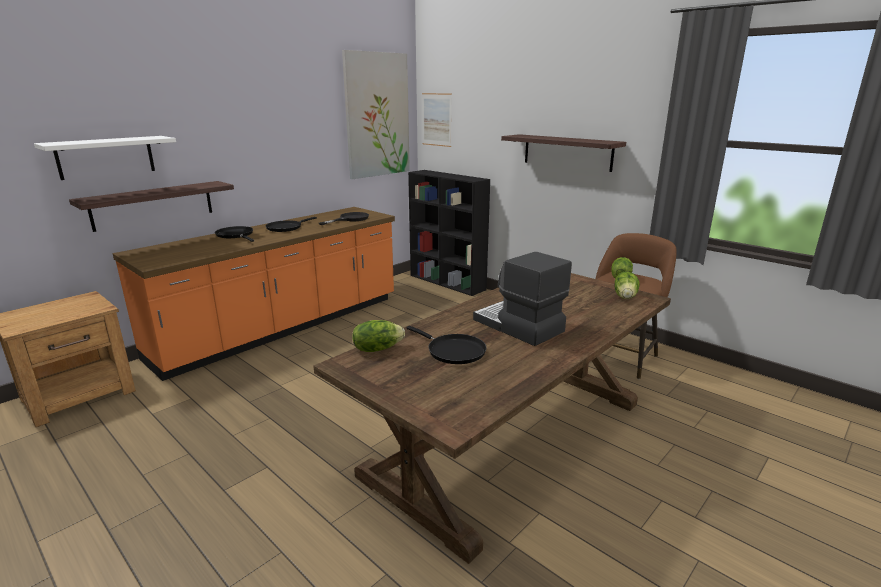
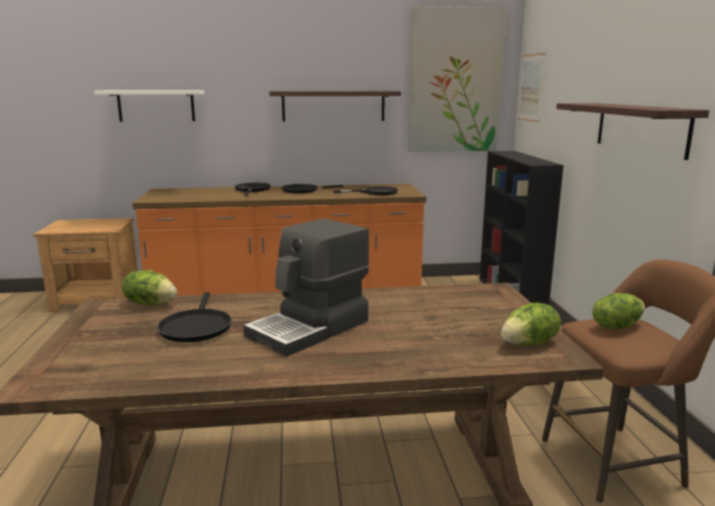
camera: 40 degrees right, 5 degrees down
(153, 205) = (190, 152): shelf -> shelf (333, 106)
(518, 326) = (310, 328): coffee machine -> coffee machine turned 135 degrees counterclockwise

